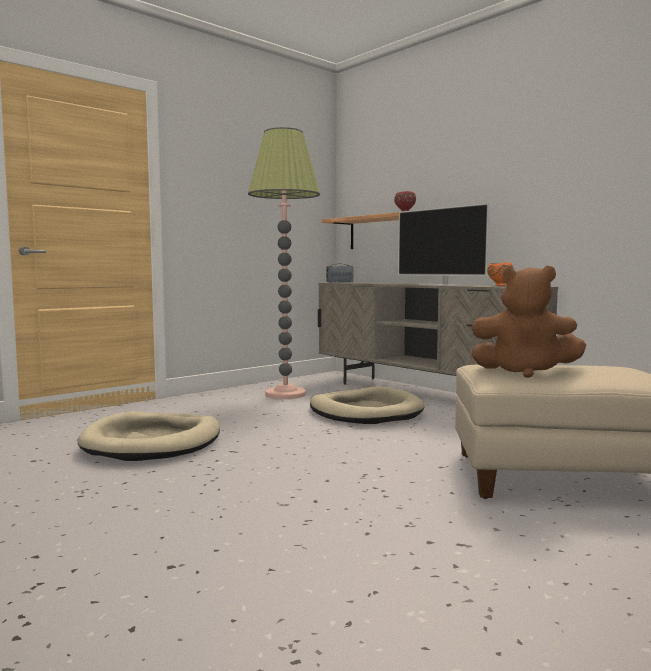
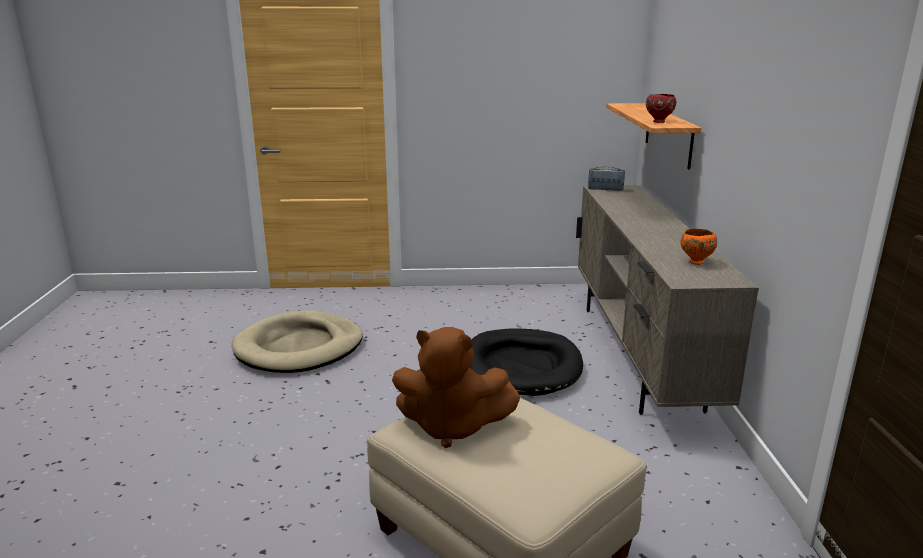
camera: 40 degrees right, 15 degrees up
(285, 394) = (500, 312): floor lamp -> none
(365, 412) = (521, 366): beige dog bed -> black dog bed
(442, 285) = (641, 240): television -> none
(524, 372) = (451, 427): brown plush toy -> brown plush toy turned 45 degrees counterclockwise

